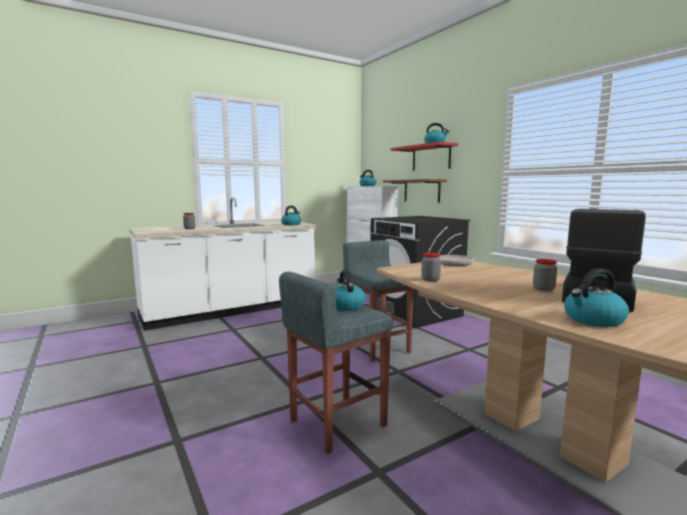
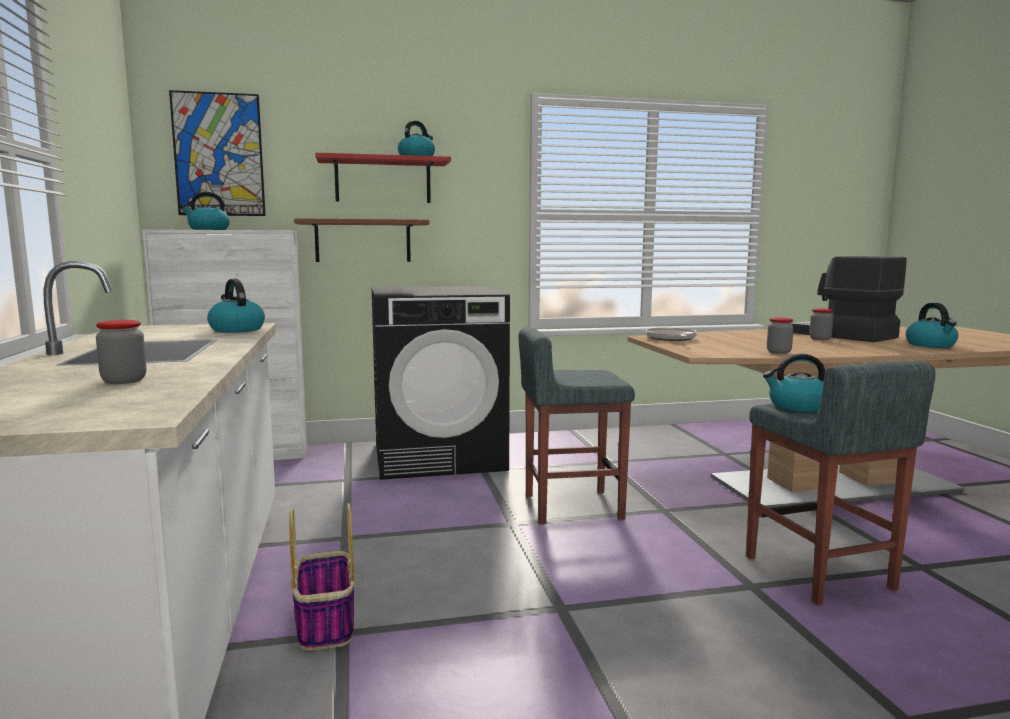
camera: 70 degrees left, 0 degrees up
(238, 326) = (325, 623): none -> basket
(380, 152) = (219, 155): none -> picture

